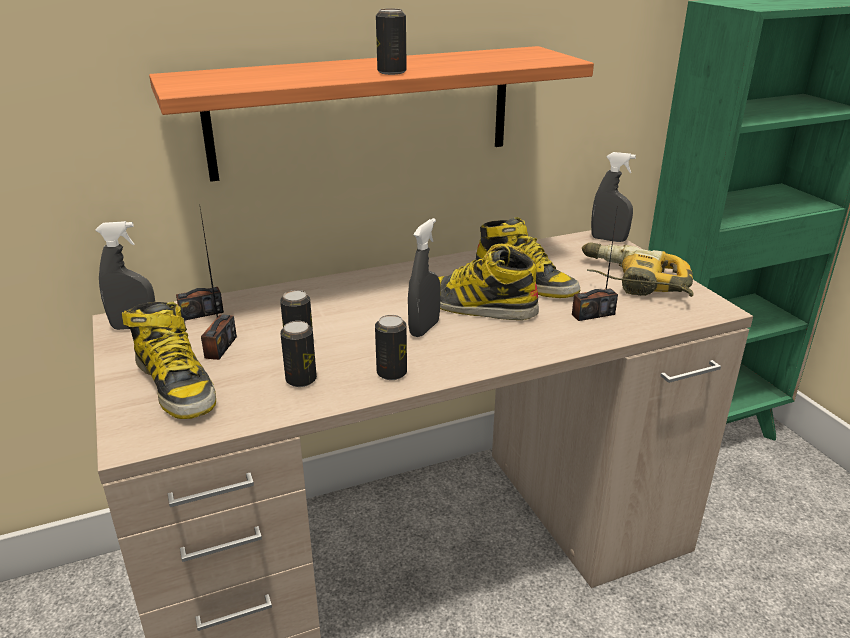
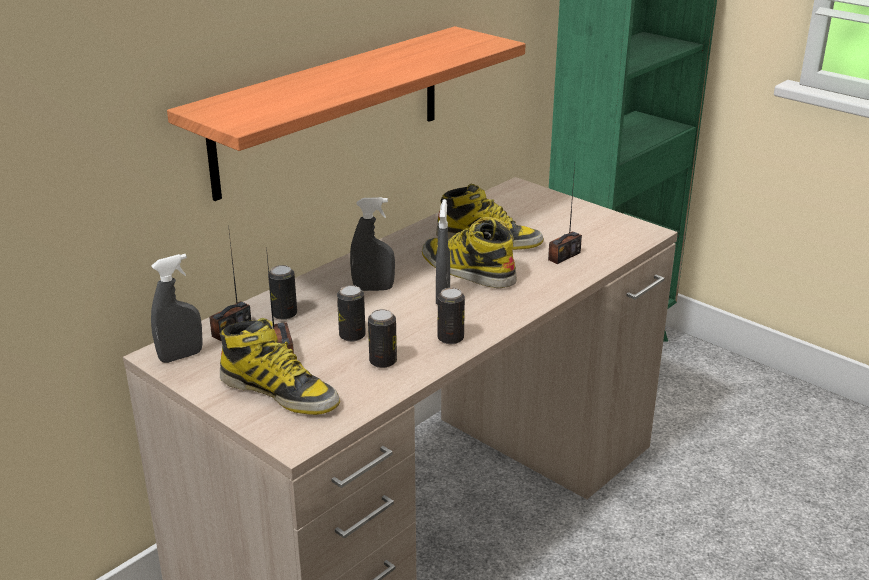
camera: 25 degrees left, 0 degrees up
(391, 72) = (384, 77): can -> can (284, 314)
(475, 306) = (467, 269): boot -> boot turned 45 degrees clockwise
(608, 239) = (526, 188): grey spray bottle -> grey spray bottle (373, 289)
(632, 282) = (573, 222): power drill -> none

